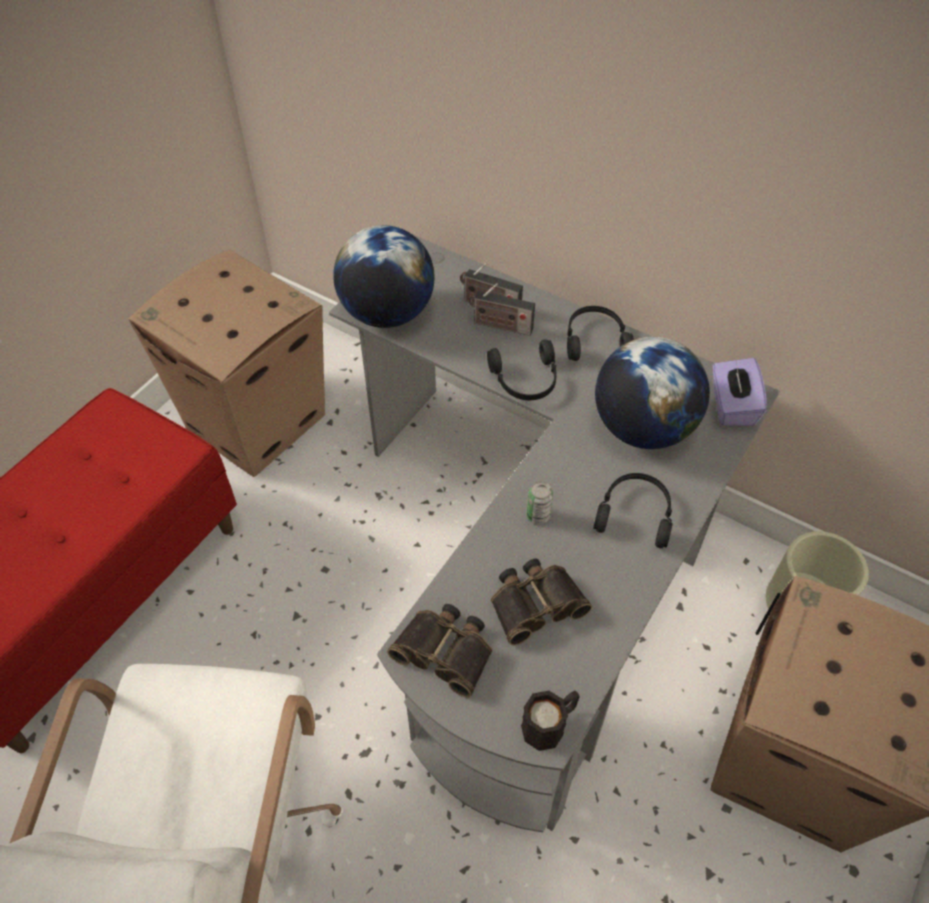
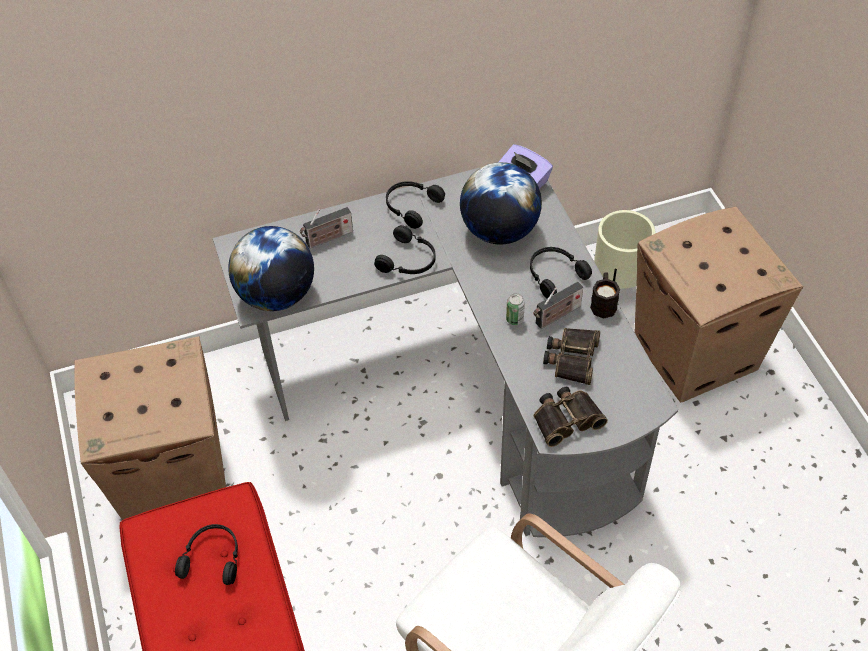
camera: 50 degrees left, 0 degrees up
(112, 473) = (213, 558): none -> black headphones
(500, 326) = (351, 244): radio -> radio (556, 316)
(550, 724) = (649, 399): black mug -> black mug (603, 303)

